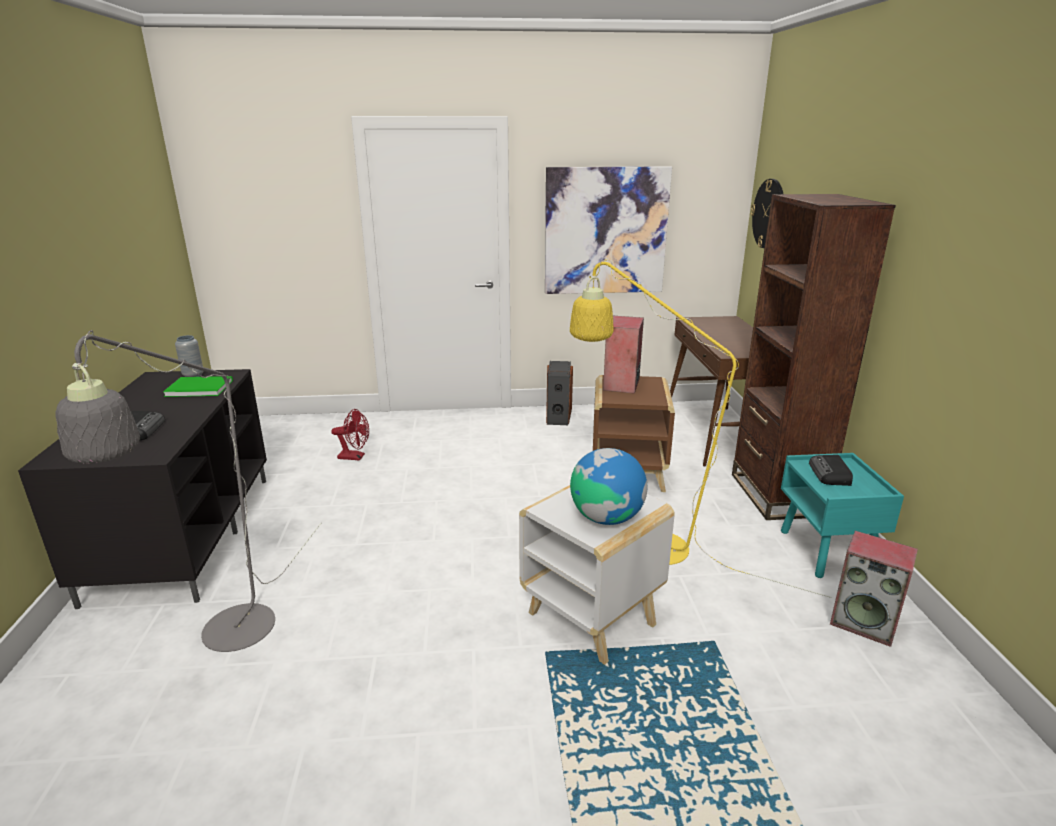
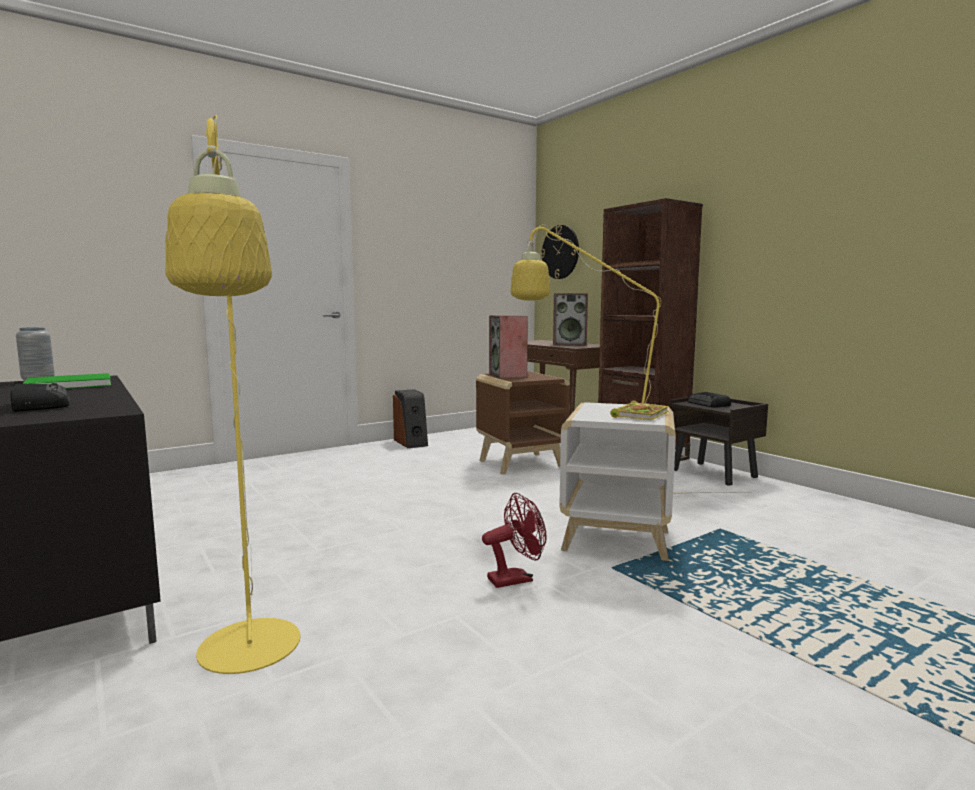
camera: 30 degrees left, 15 degrees down
(229, 640) = (250, 659): grey floor lamp -> yellow floor lamp
(355, 457) = (228, 495): red fan -> red fan (516, 579)
(605, 231) = (434, 268): picture -> none
(606, 517) = (640, 414): globe -> book
(826, 552) = (714, 474): turquoise nightstand -> brown nightstand
(864, 622) = (788, 498): speaker -> speaker (570, 344)

